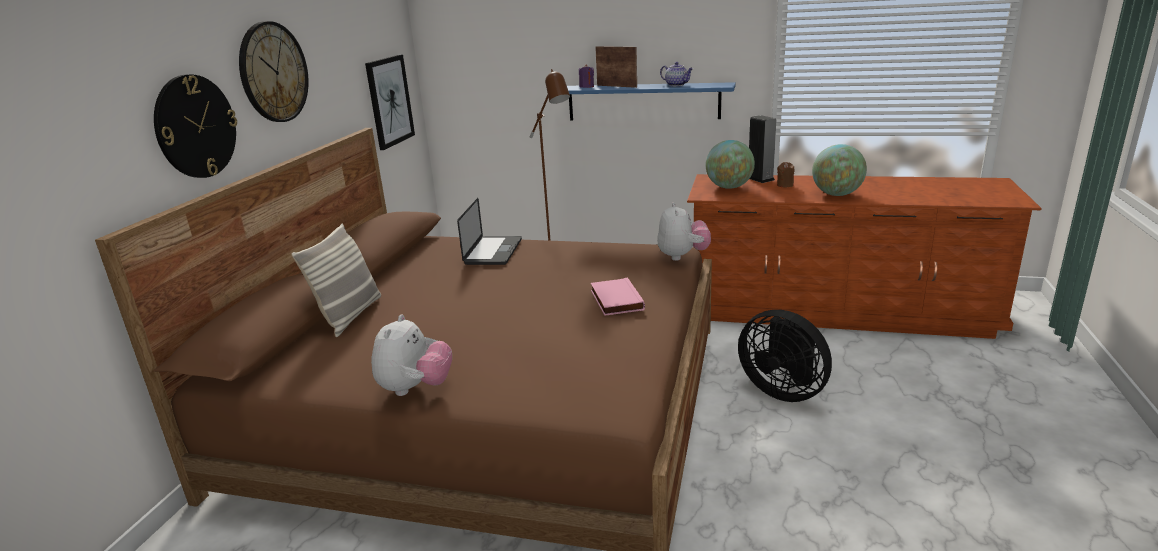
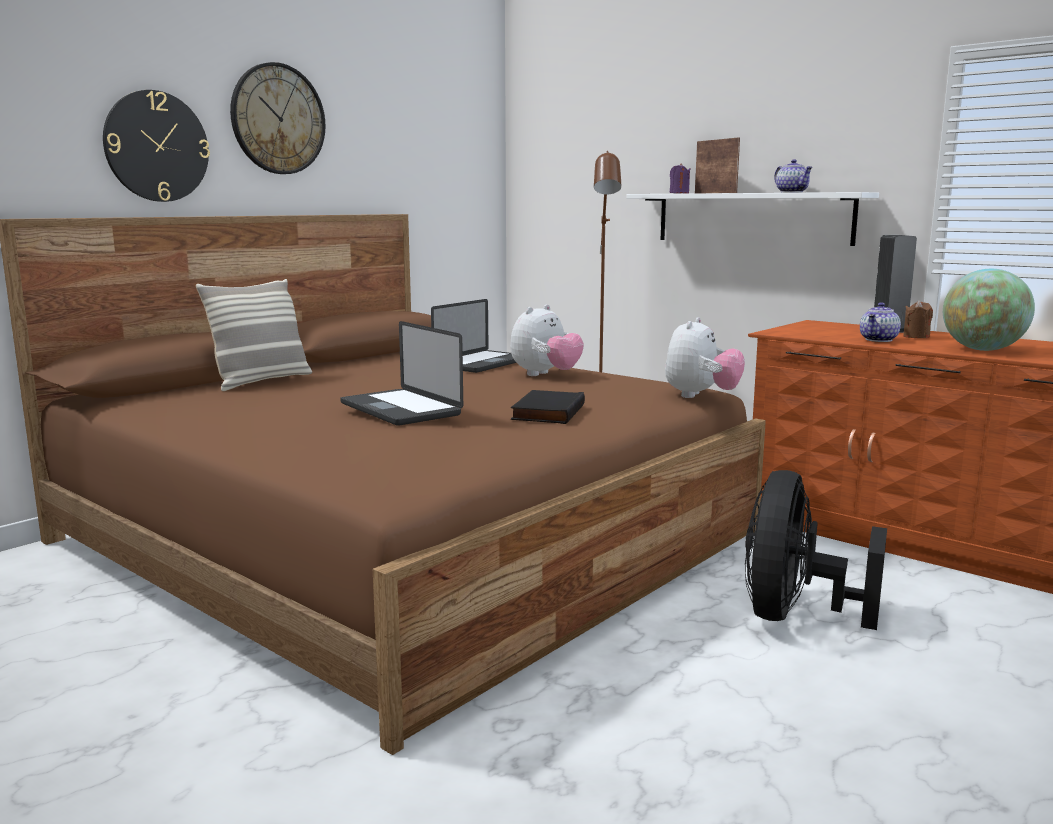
camera: 25 degrees right, 10 degrees down
(389, 101) = (450, 196): picture -> none
(415, 388) = (220, 432): plush toy -> plush toy (545, 375)
(526, 328) = (400, 409): none -> laptop
(615, 300) = (546, 412): pink book -> black book
(643, 102) = (752, 218): blue shelf -> white shelf
(729, 187) = (828, 331): globe -> none
(771, 194) = (879, 340): none -> teapot
(783, 390) = (794, 615): black fan -> black fan turned 45 degrees clockwise

